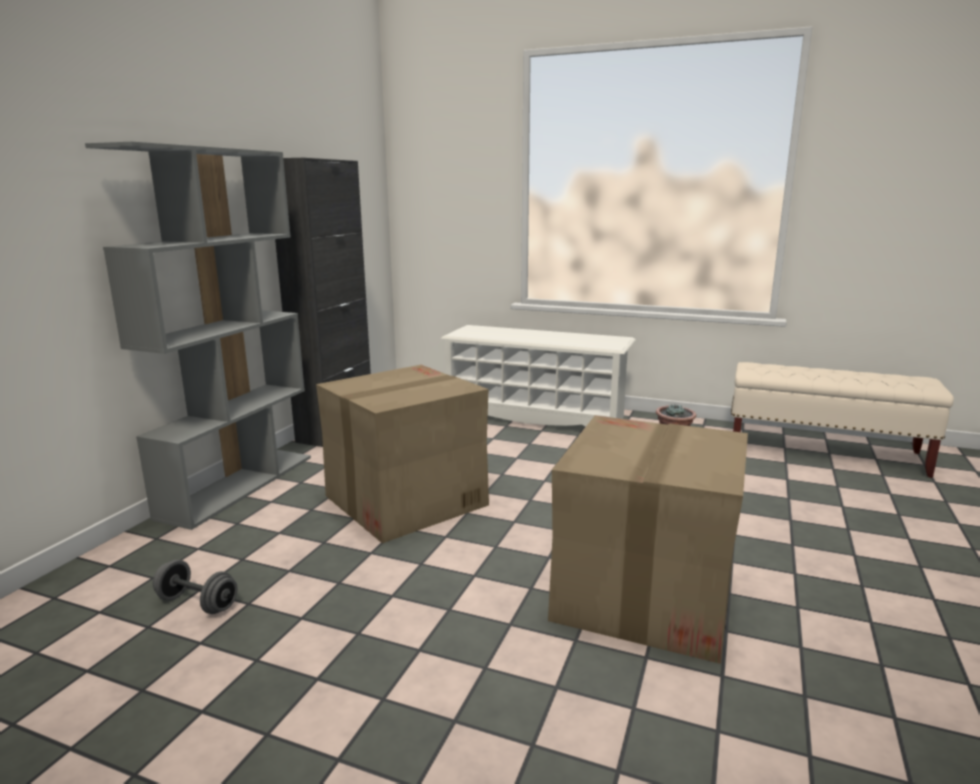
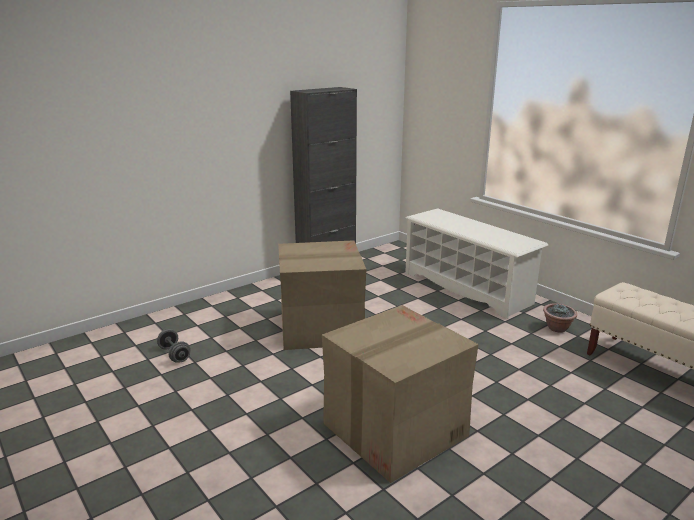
camera: 30 degrees right, 5 degrees up
(238, 485) = (244, 293): grey bookcase -> none

